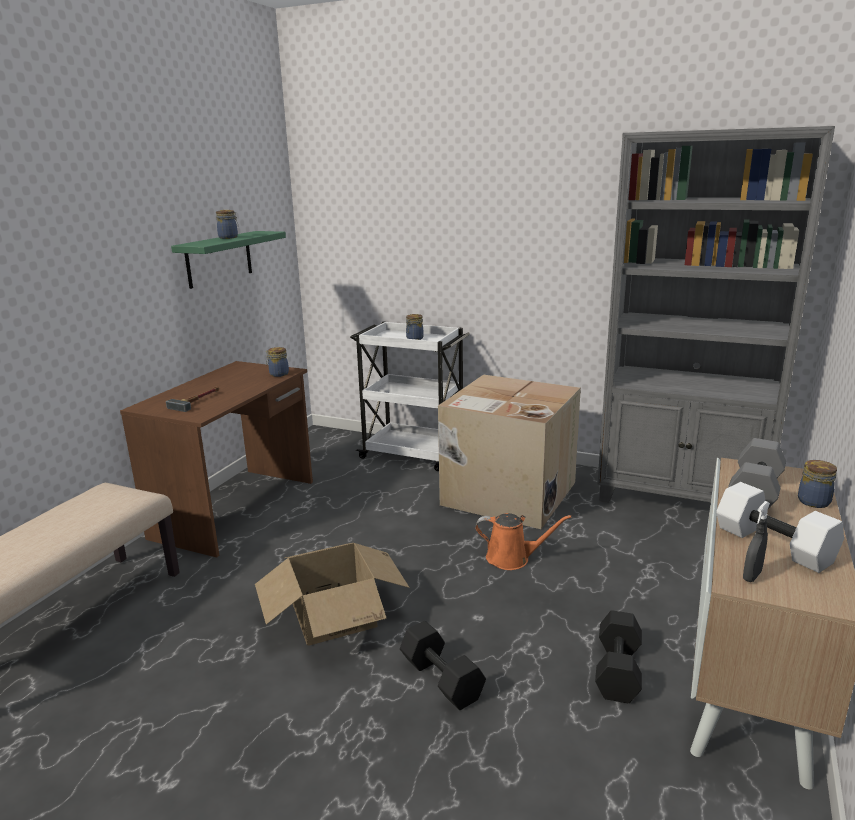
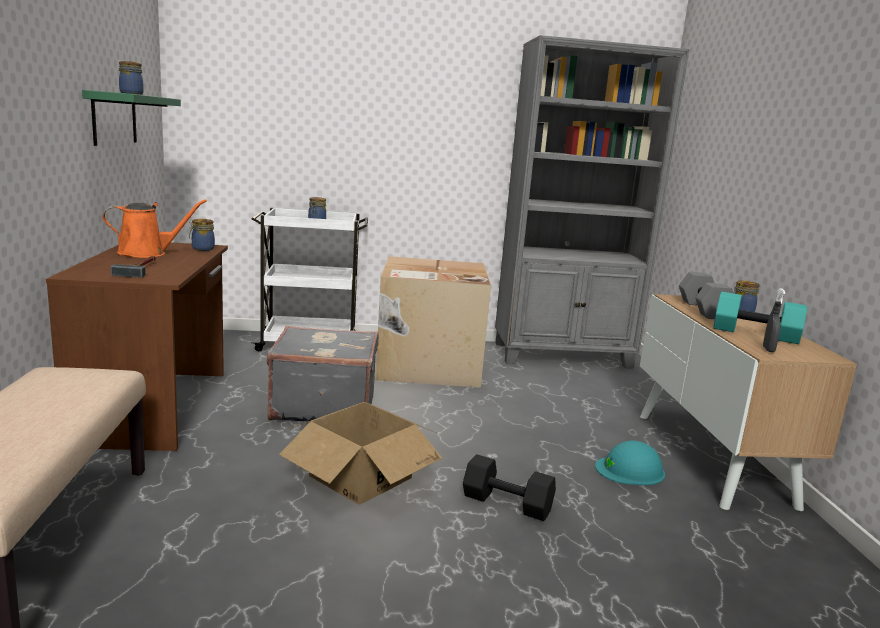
camera: 30 degrees left, 5 degrees down
(367, 529) = (323, 406): none -> grey suitcase
(512, 558) = (478, 410): orange watering can -> orange watering can (147, 253)
(619, 671) = (630, 470): black dumbbell -> turquoise hard hat
(775, 545) = (756, 334): white dumbbell -> turquoise dumbbell

